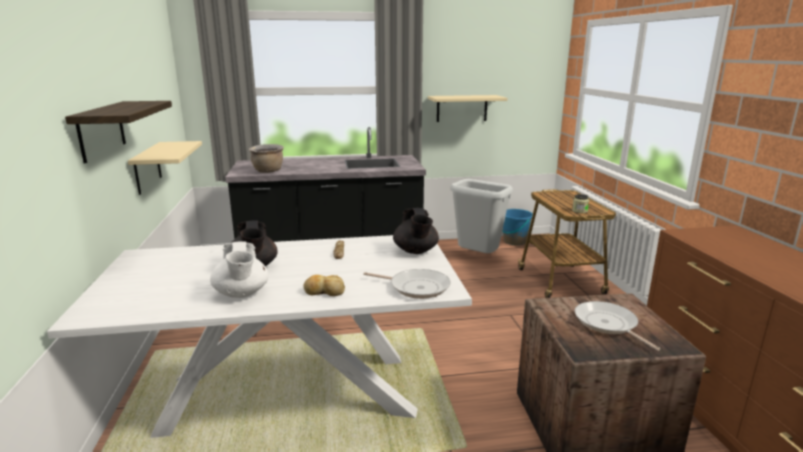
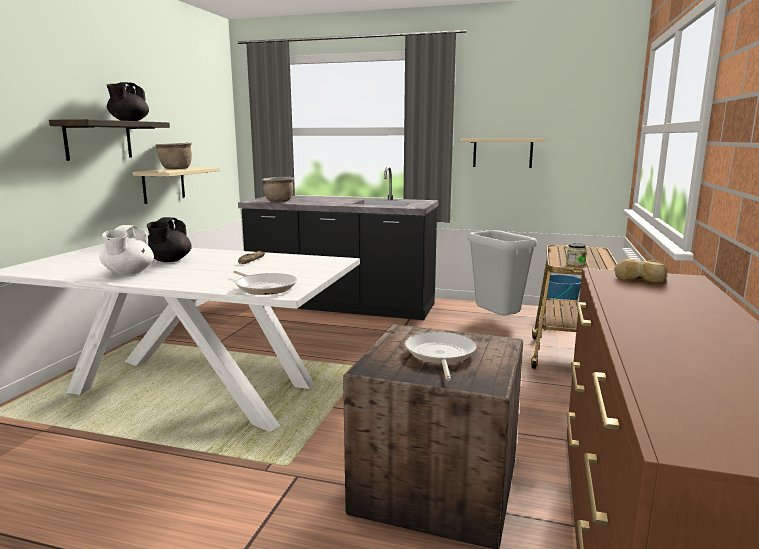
camera: 25 degrees right, 5 degrees down
(164, 149) = (176, 169): none -> brown cooking pot
(324, 291) = (187, 279): bread -> bread (639, 279)
(416, 251) = (317, 267): black teapot -> black teapot (128, 121)

